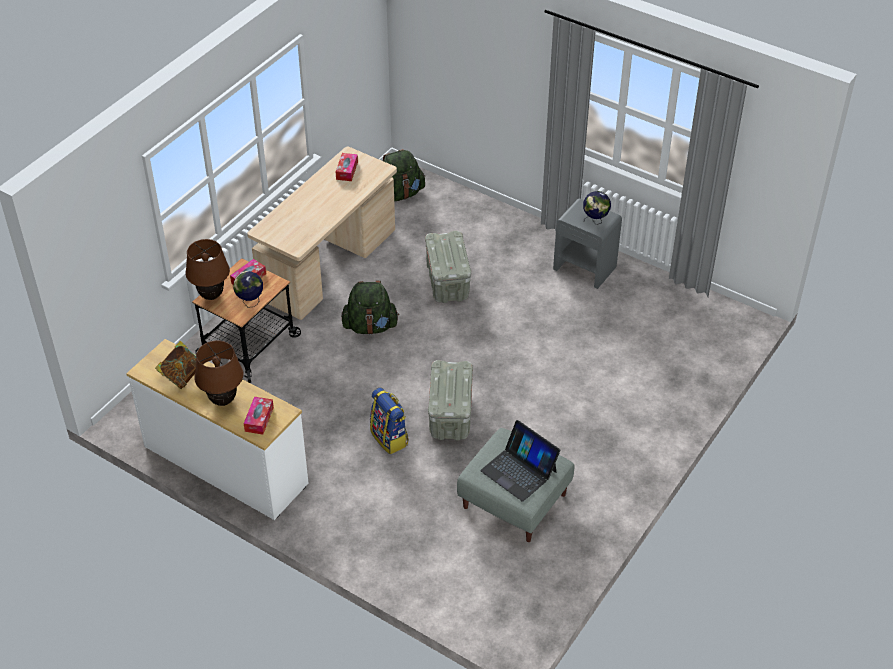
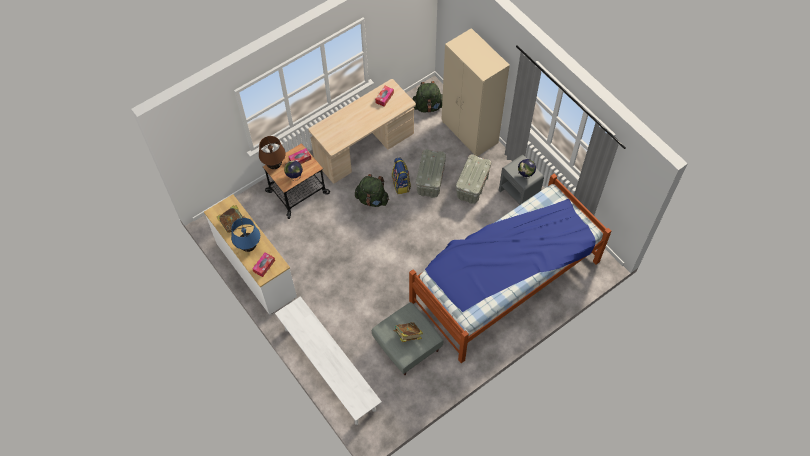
camera: 20 degrees right, 15 degrees up
(222, 400) = (249, 247): brown table lamp -> blue table lamp
(390, 438) = (353, 280): backpack -> backpack (401, 184)
(406, 568) = (329, 369): none -> white bench
(451, 416) = (394, 276): grey storage box -> grey storage box (472, 187)
(477, 211) = (469, 133): none -> beige wardrobe
(519, 471) = (408, 336): laptop -> book
(618, 378) = (504, 280): none -> bed

